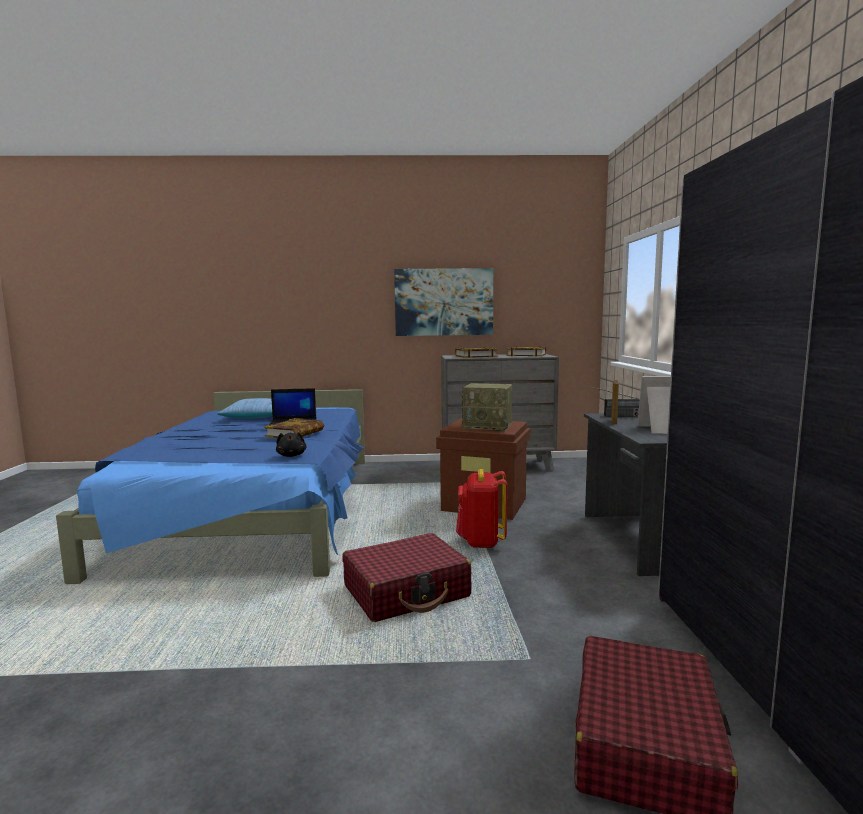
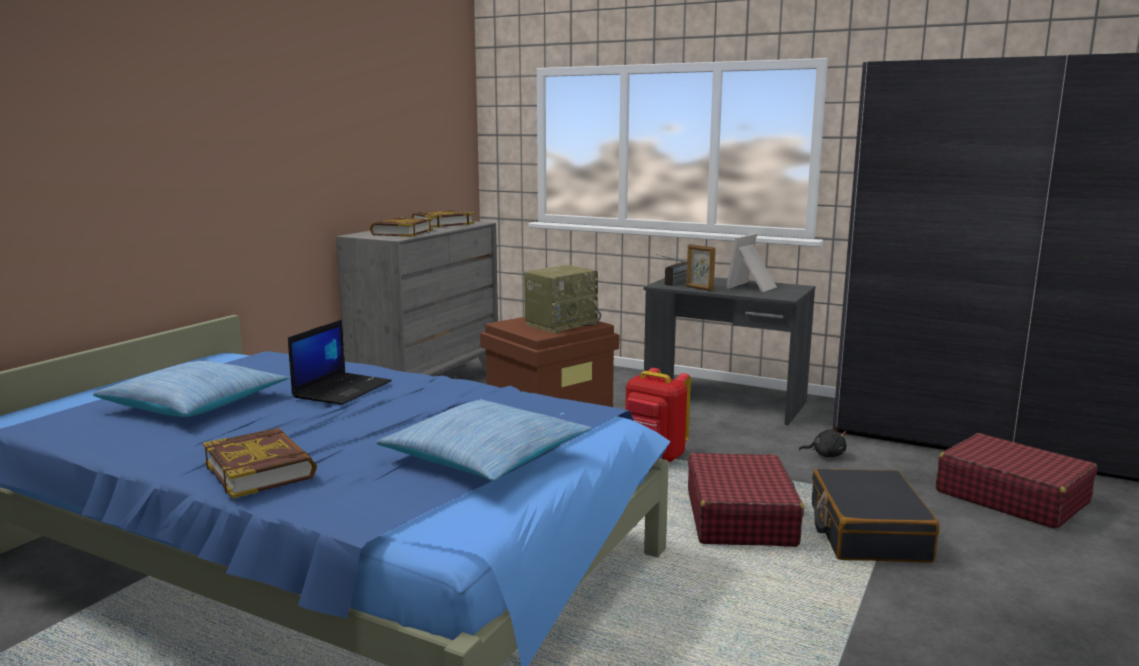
camera: 60 degrees left, 5 degrees up
(210, 456) = (486, 457): none -> pillow
(291, 455) = (563, 415): black plush toy -> black plush toy (826, 455)
(295, 433) = (430, 396): book -> book (260, 470)
(433, 652) = (867, 532): none -> black suitcase
(444, 302) = (330, 148): picture -> none

